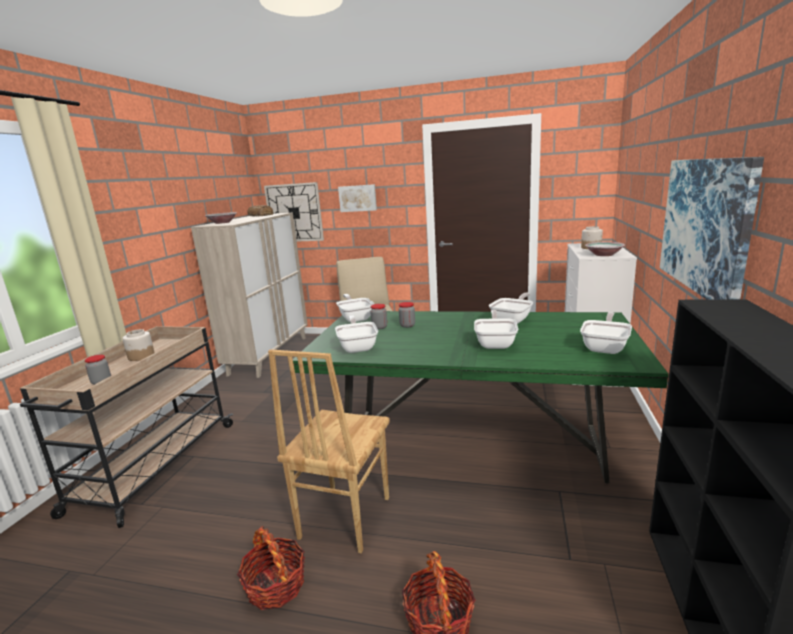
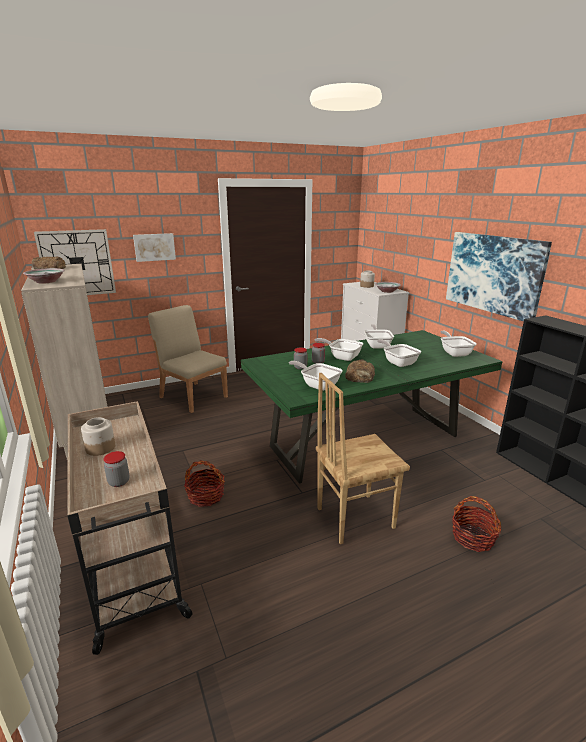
camera: 40 degrees left, 5 degrees up
(275, 585) = (373, 575): basket -> basket (205, 496)
(343, 518) = (354, 517): brown chair -> brown chair turned 90 degrees clockwise
(355, 318) = (264, 364): frying pan -> frying pan (342, 357)
(418, 348) = (360, 376): none -> bread

